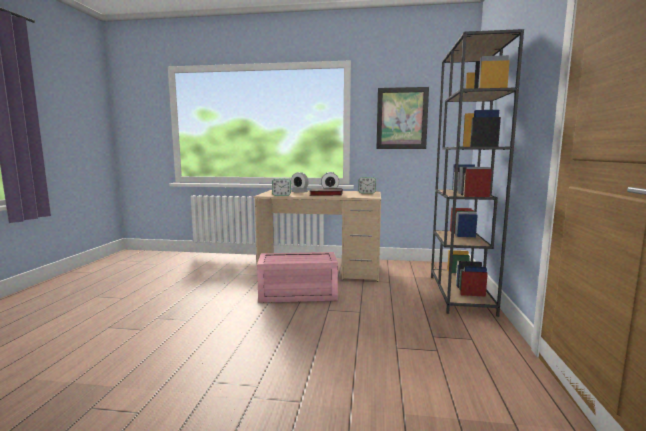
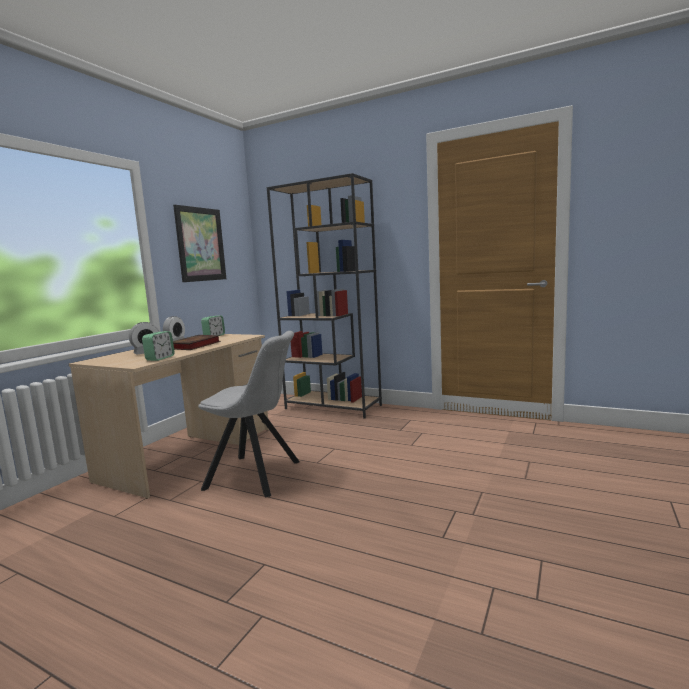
camera: 70 degrees left, 0 degrees up
(296, 294) = (255, 475): pink storage box -> grey chair

